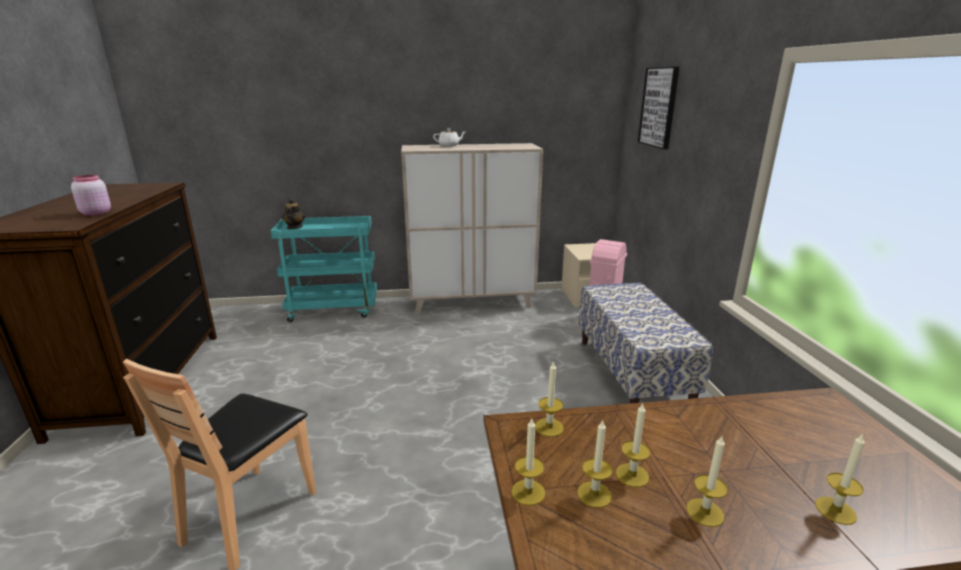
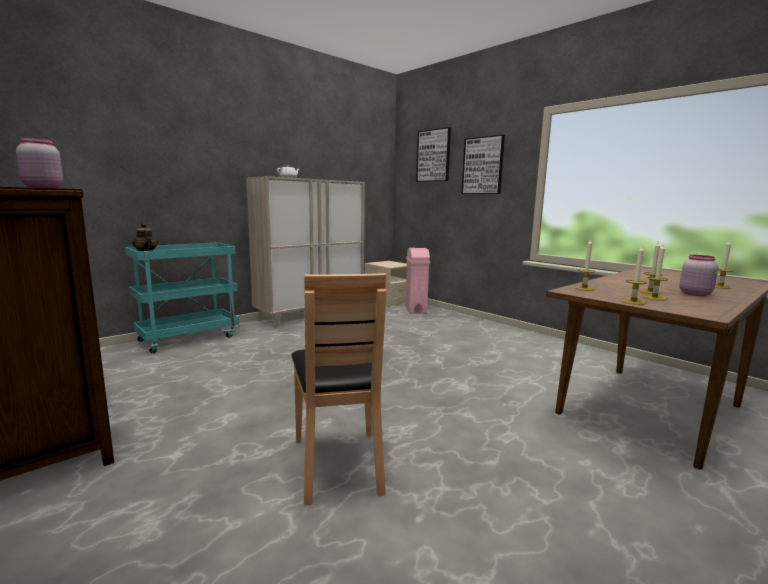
camera: 35 degrees left, 10 degrees down
(632, 373) = (469, 328): bench -> none
(704, 135) = (483, 165): none -> picture
(704, 512) = (694, 294): candle -> pink jar

